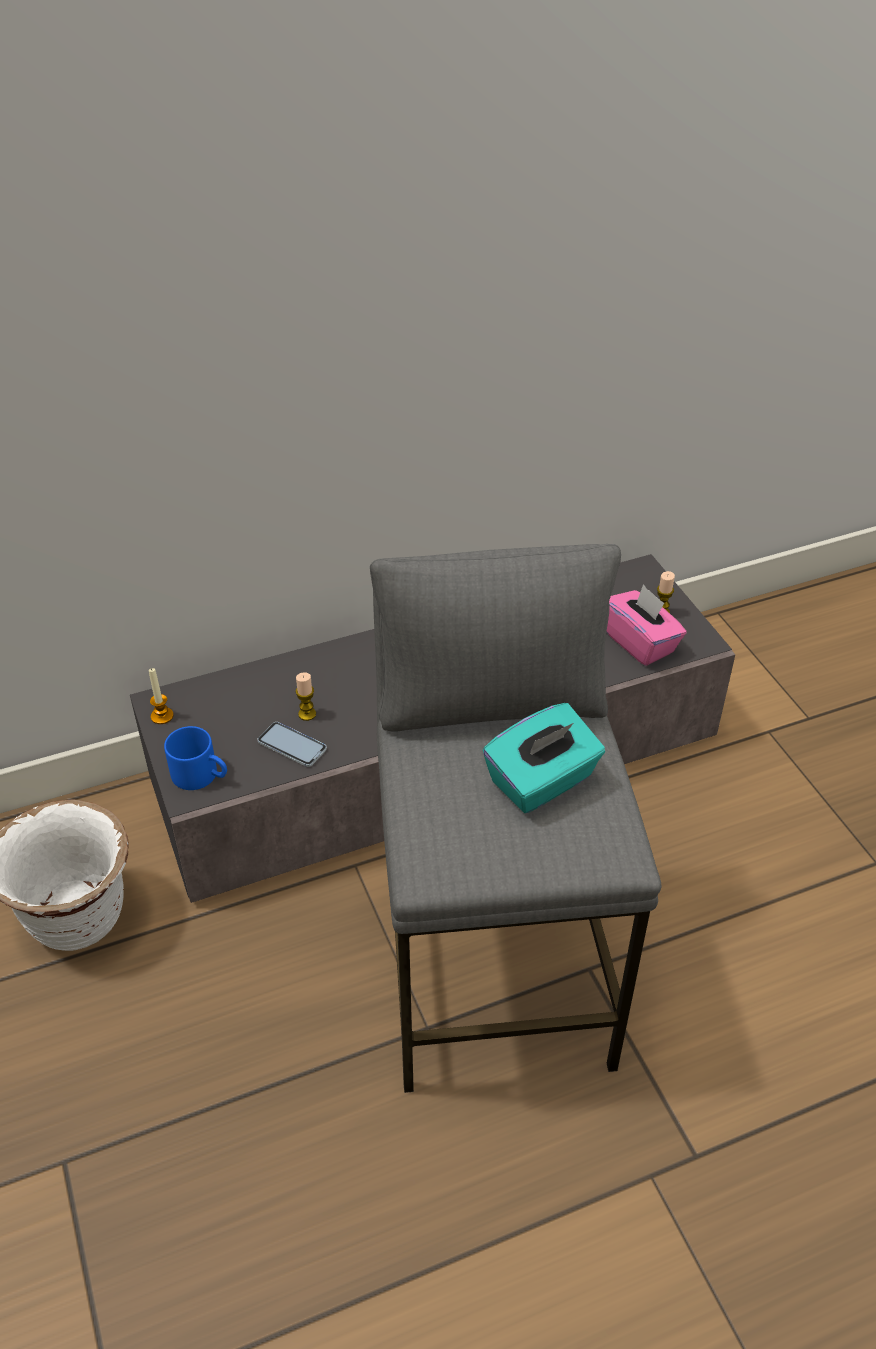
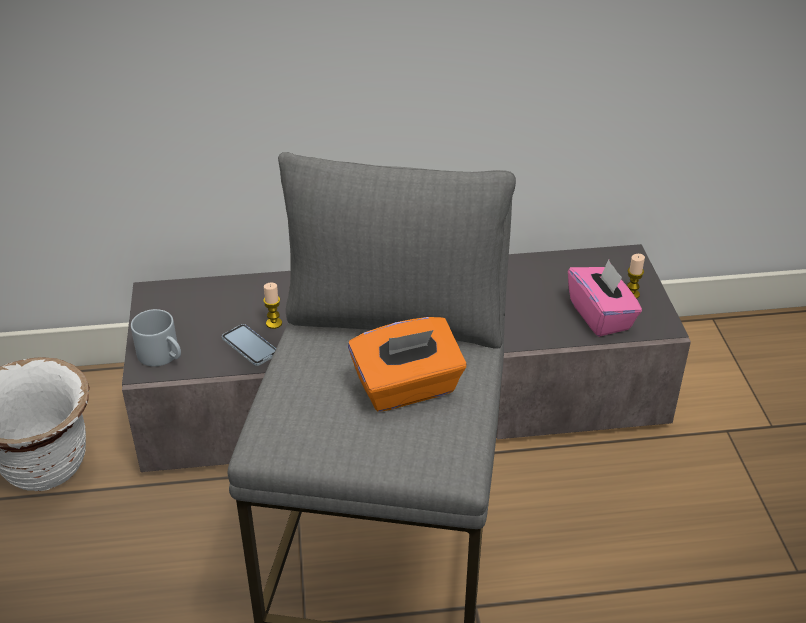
camera: 15 degrees right, 5 degrees down
(162, 716) = (152, 303): candle -> none
(201, 775) = (163, 355): blue mug -> grey mug
(542, 781) = (407, 388): turquoise tissue box -> orange tissue box

